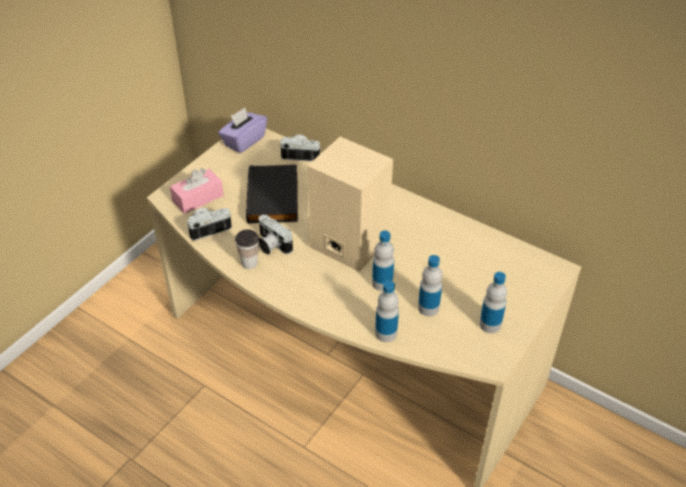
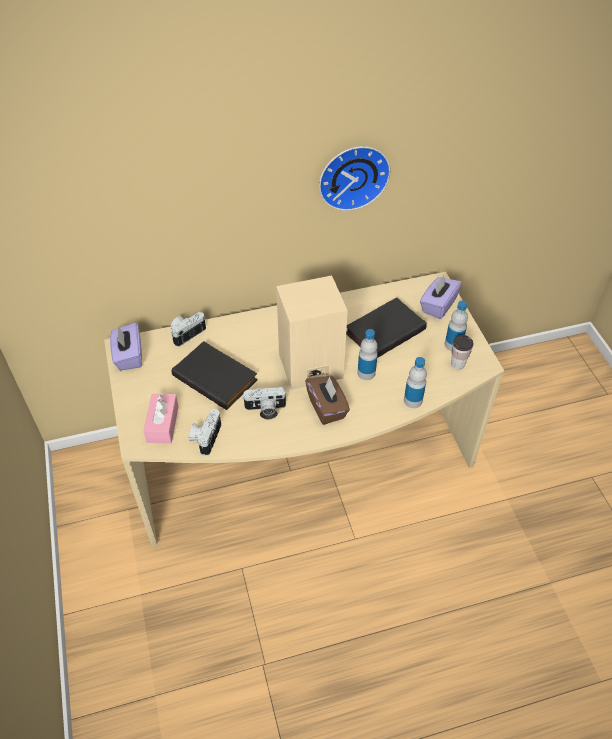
camera: 50 degrees left, 5 degrees up
(249, 263) = (270, 434): cup -> cup (458, 363)
(314, 280) = (327, 408): none -> brown tissue box
(428, 308) = (411, 364): bottle -> none
(448, 266) = (384, 330): none -> black book
(490, 82) = (352, 175): none -> wall clock
(527, 286) = (438, 305): none -> purple tissue box

